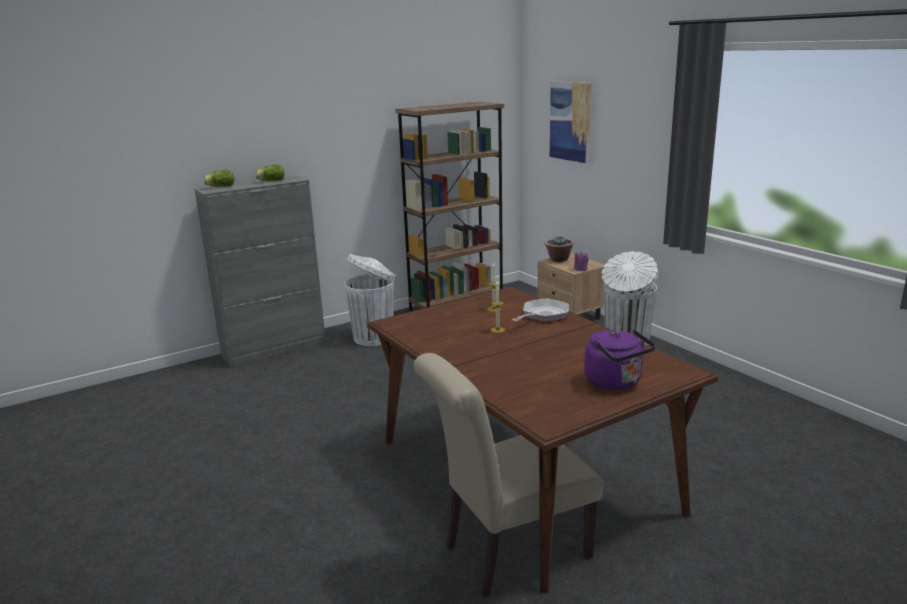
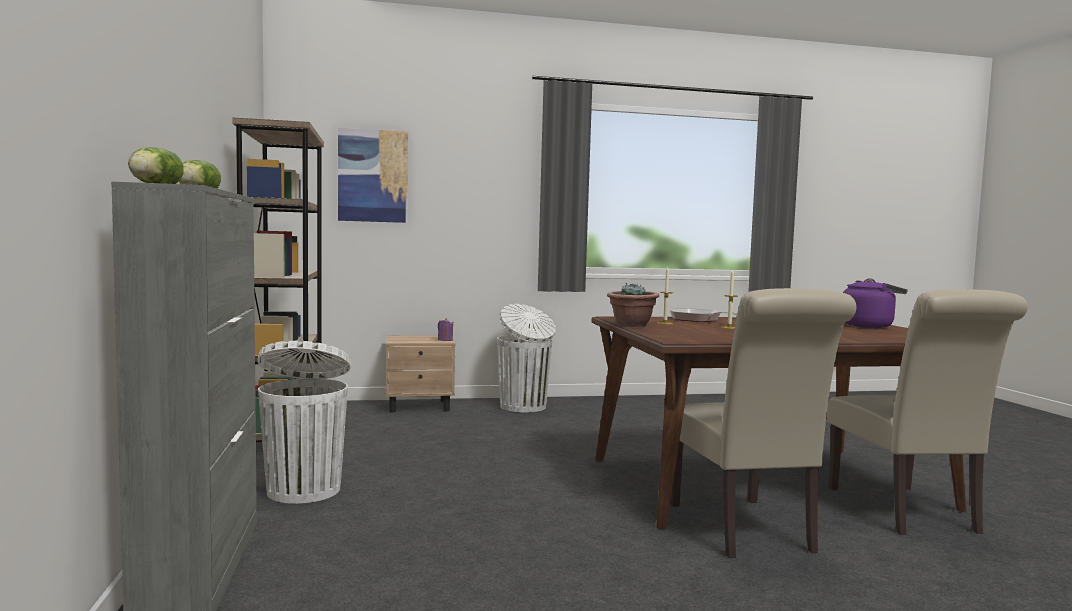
camera: 70 degrees left, 15 degrees down
(405, 474) = (745, 530): none -> beige chair
(558, 259) = (399, 339): potted plant -> potted plant (631, 325)

